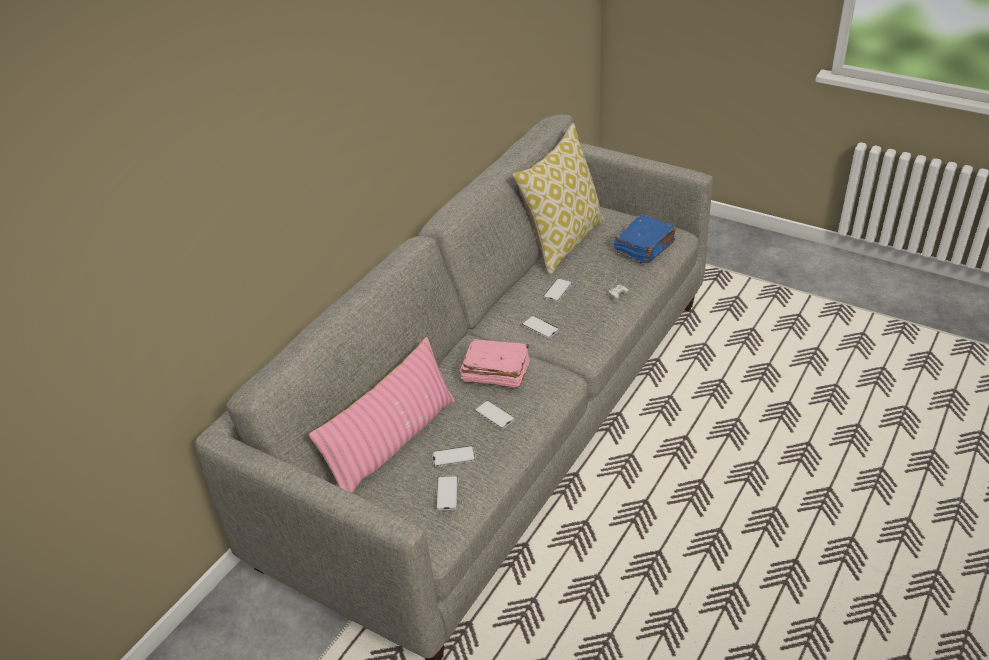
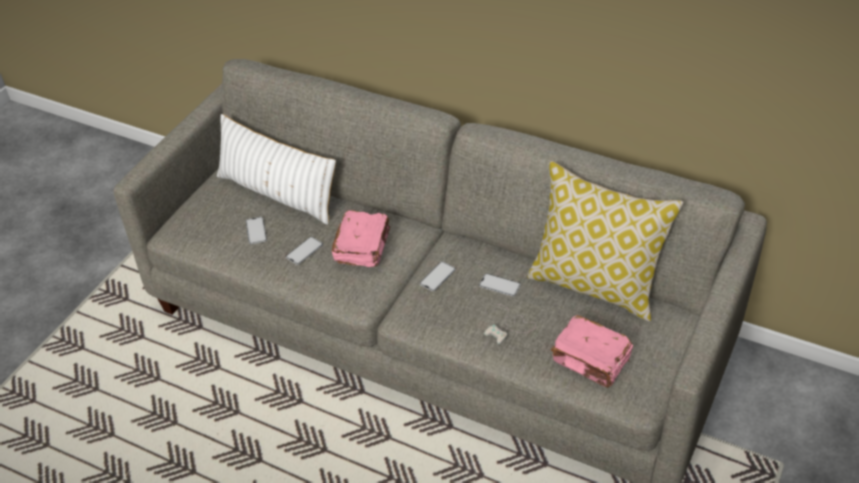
camera: 85 degrees right, 5 degrees up
(392, 443) = (277, 193): pink pillow -> white pillow
(447, 493) = (216, 232): phone -> none
(645, 248) = (591, 360): blue book -> pink book

